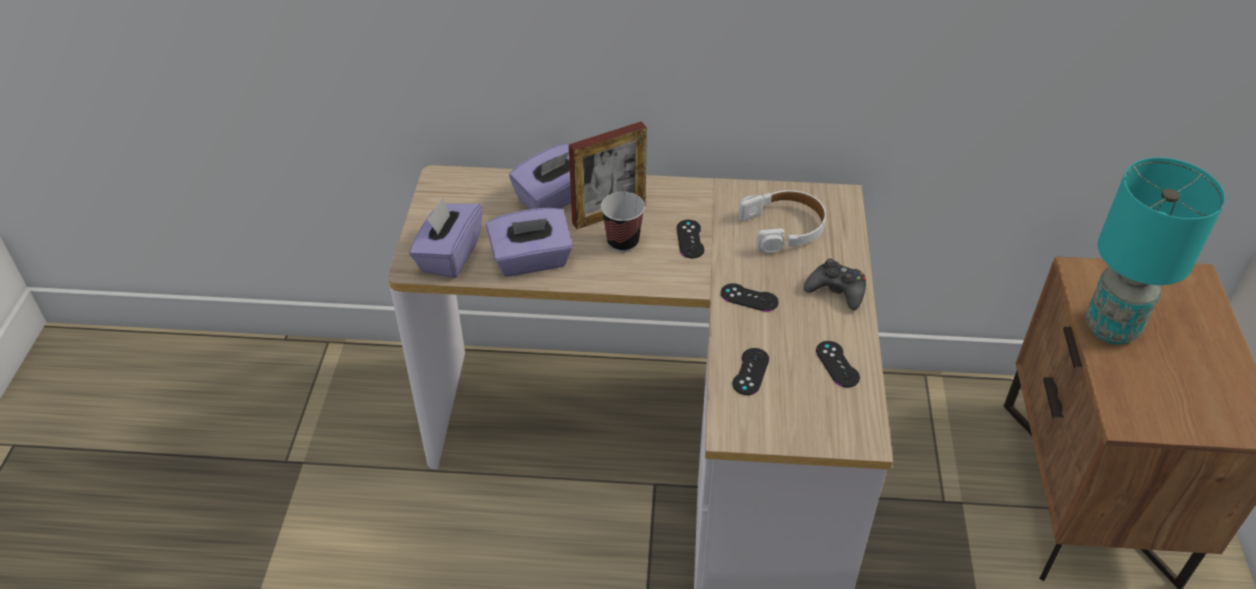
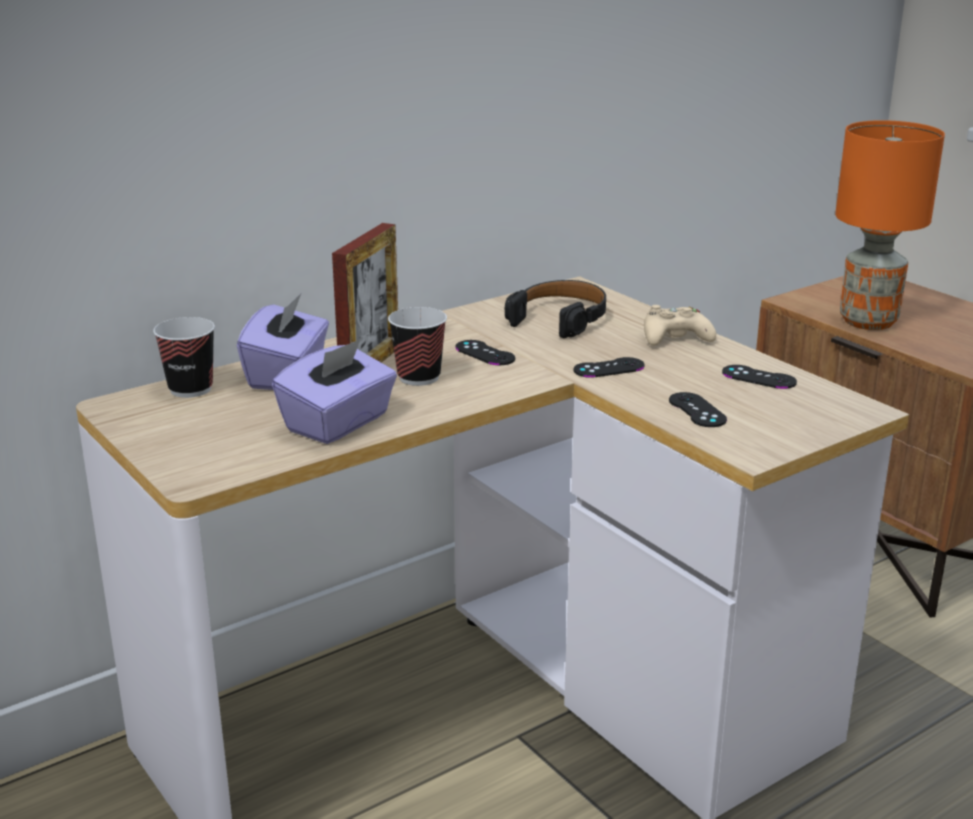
camera: 40 degrees left, 20 degrees down
(449, 255) = (227, 454): purple tissue box -> none
(490, 184) = (190, 389): none -> cup
(784, 228) = (560, 318): white headphones -> black headphones
(836, 290) = (675, 337): black game controller -> beige game controller
(1110, 328) = (867, 322): turquoise table lamp -> orange table lamp

